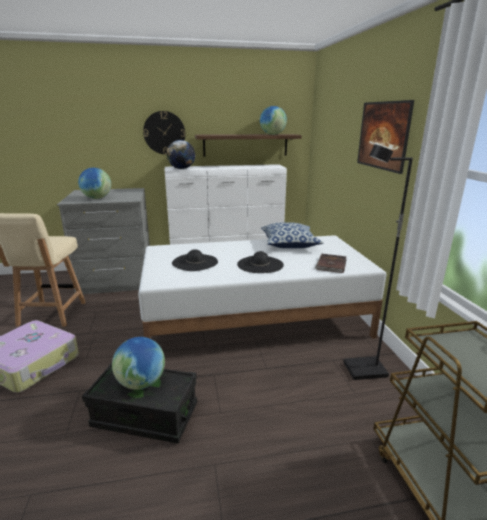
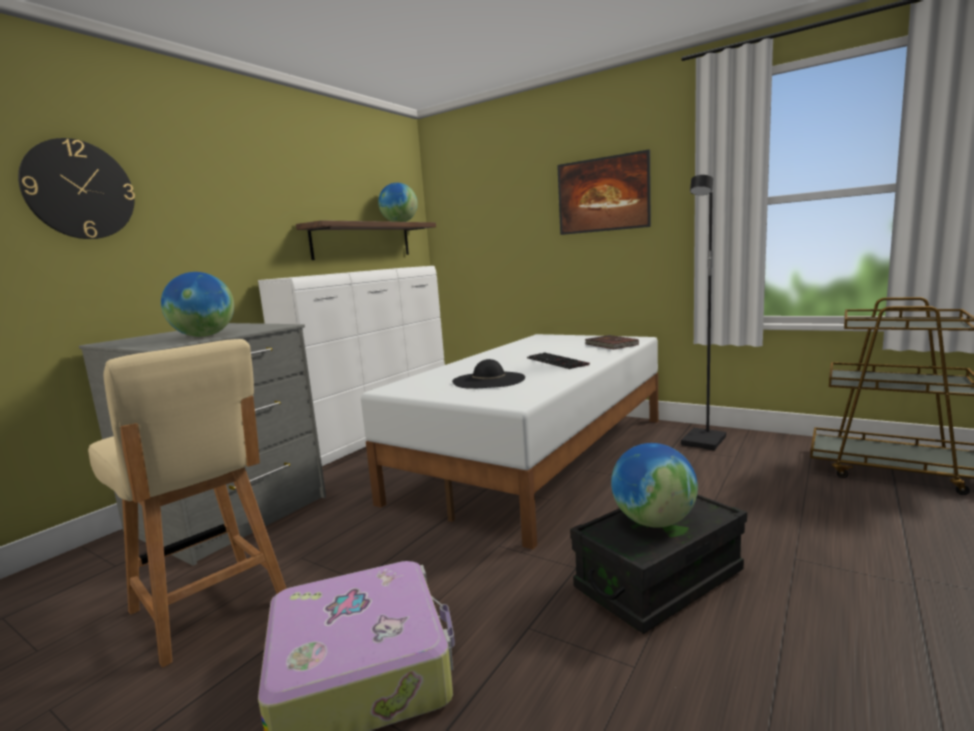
camera: 45 degrees left, 10 degrees down
(164, 133) = (249, 220): wall clock -> wall clock (79, 190)
(181, 169) = (308, 276): globe -> none
(260, 264) = (558, 361): black hat -> keyboard
(289, 244) = (524, 347): pillow -> none

